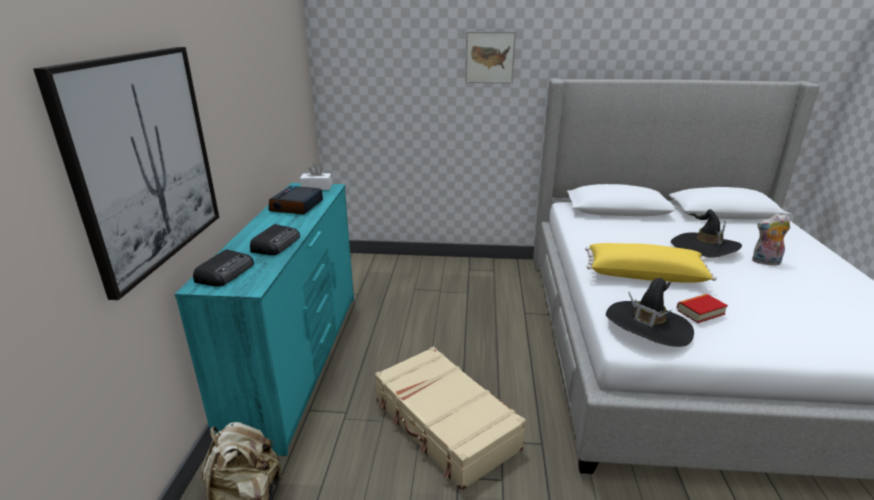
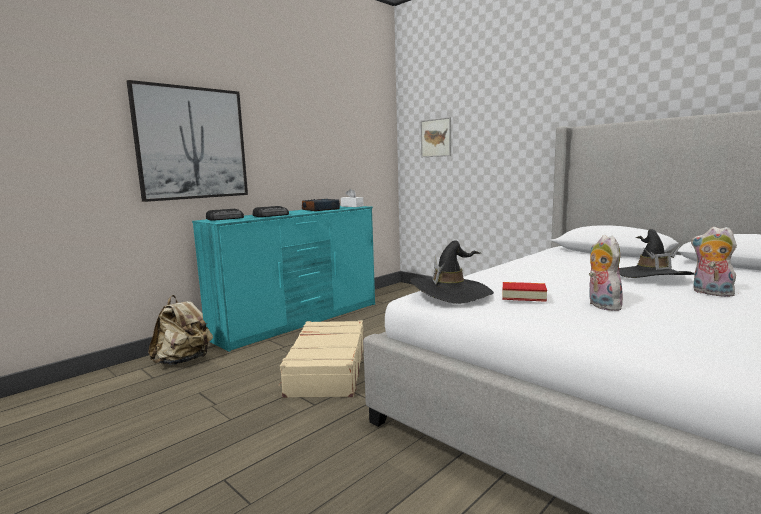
camera: 40 degrees right, 15 degrees down
(490, 57) = (515, 115): picture -> picture (436, 138)
(644, 274) = (531, 278): yellow pillow -> none
(748, 303) = (601, 305): none -> plush toy

